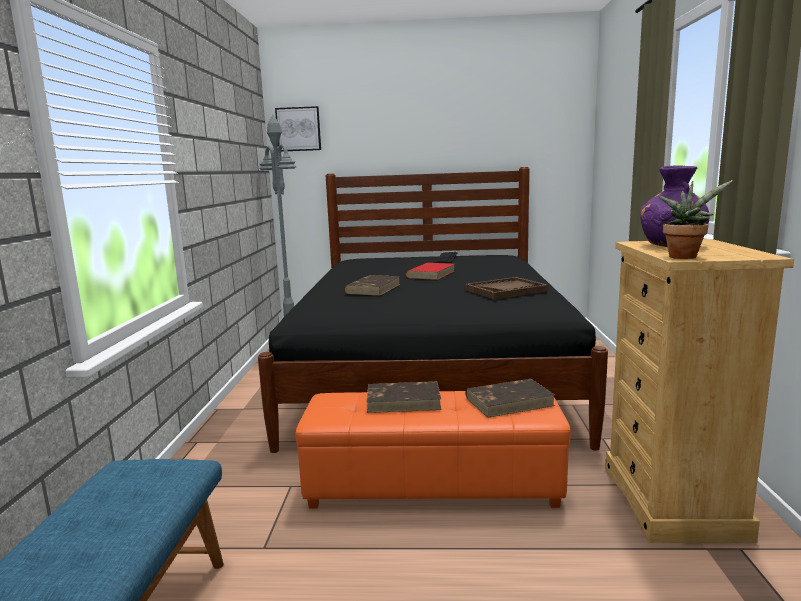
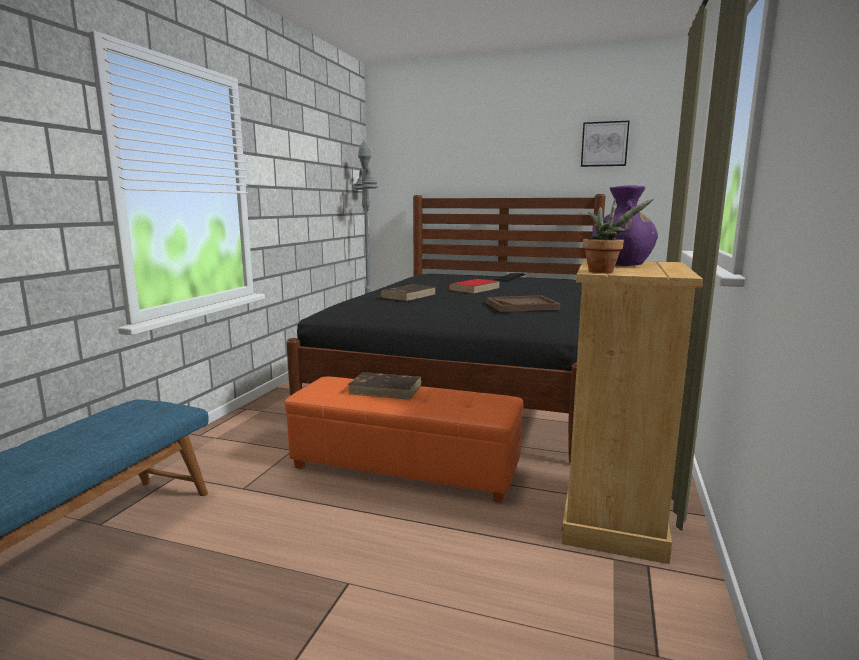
camera: 15 degrees right, 0 degrees up
(298, 129) = (393, 154): picture -> picture (604, 144)
(509, 401) = (475, 401): brown book -> none

